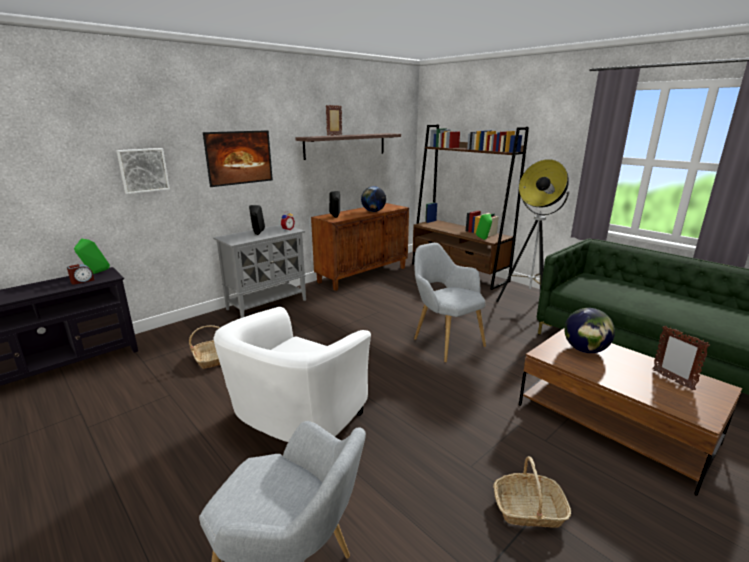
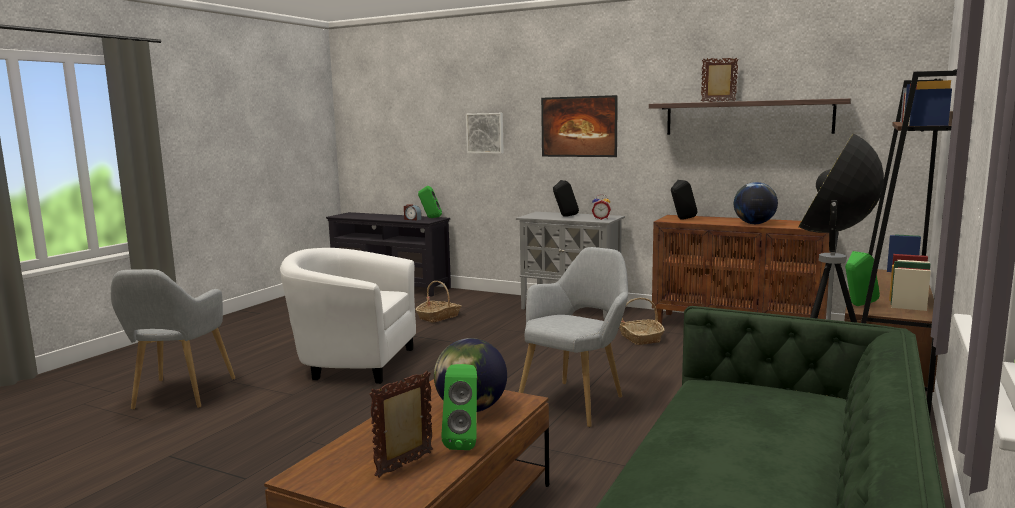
camera: 70 degrees right, 10 degrees down
(528, 510) = (247, 473): basket -> basket (640, 338)
(635, 359) = (464, 442): none -> green speaker

